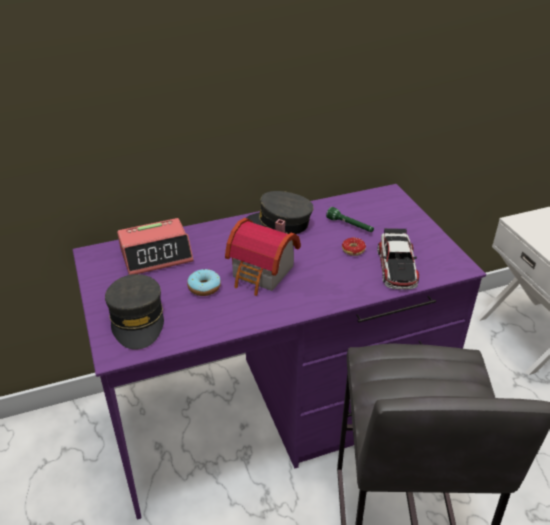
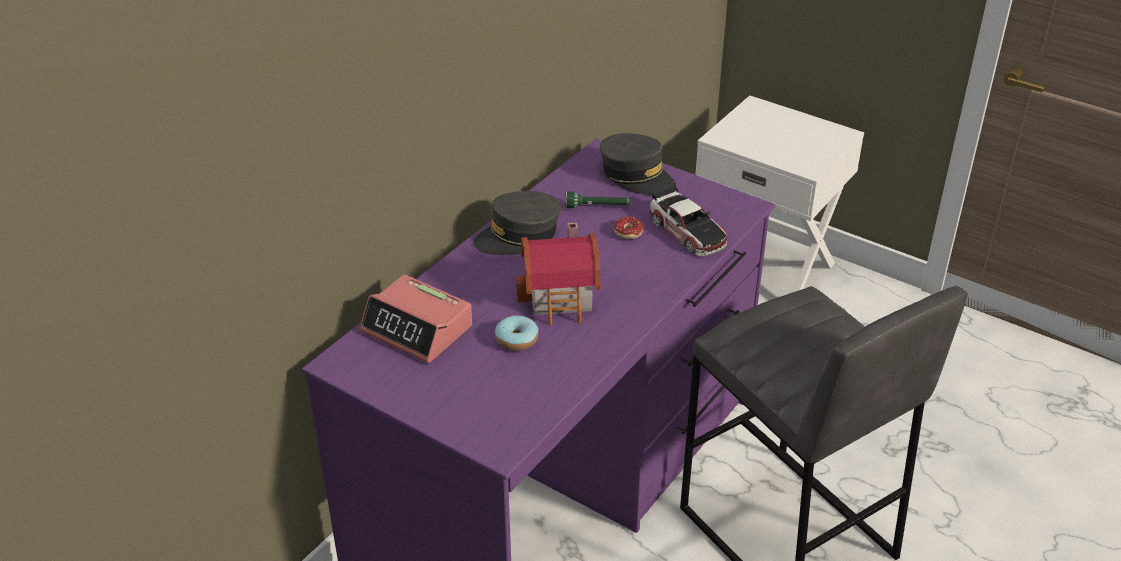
camera: 35 degrees left, 0 degrees up
(137, 319) = (484, 405): grey cap -> grey cap (636, 176)
(156, 254) = (417, 329): alarm clock -> alarm clock turned 90 degrees clockwise

